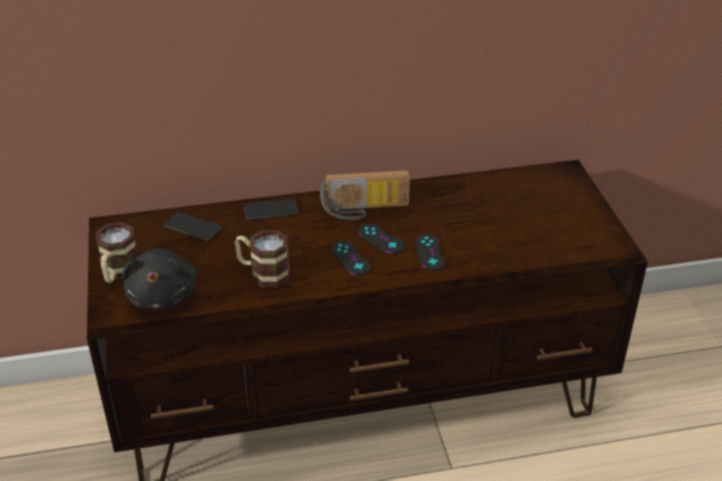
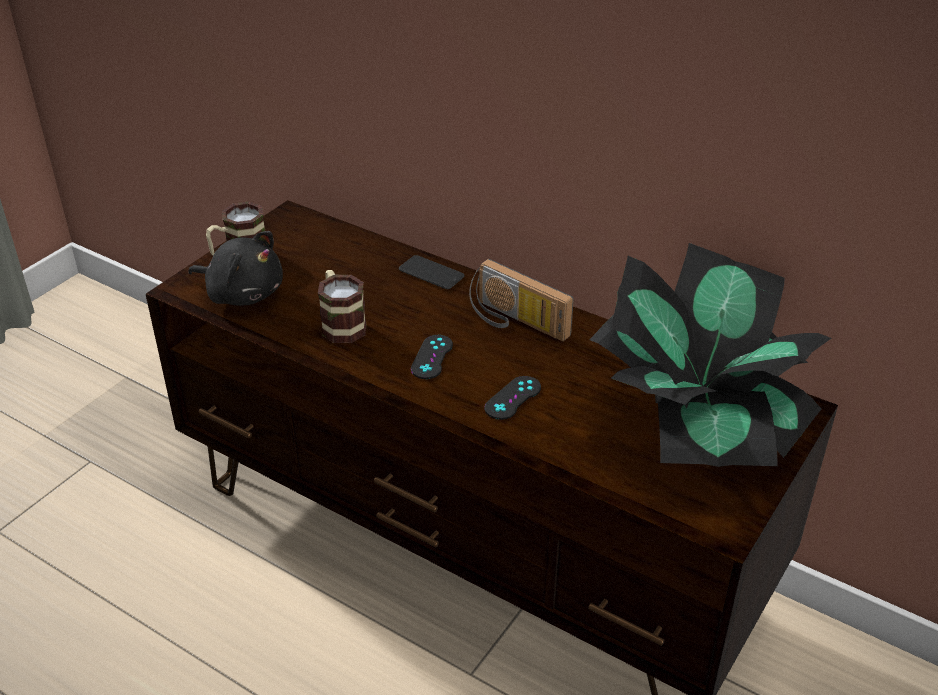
camera: 45 degrees right, 0 degrees up
(163, 295) = (242, 293): black plush toy -> black plush toy turned 105 degrees counterclockwise
(192, 227) = (347, 251): phone -> none
(381, 239) = (487, 357): black game controller -> none
(537, 208) = (698, 426): none -> potted plant

